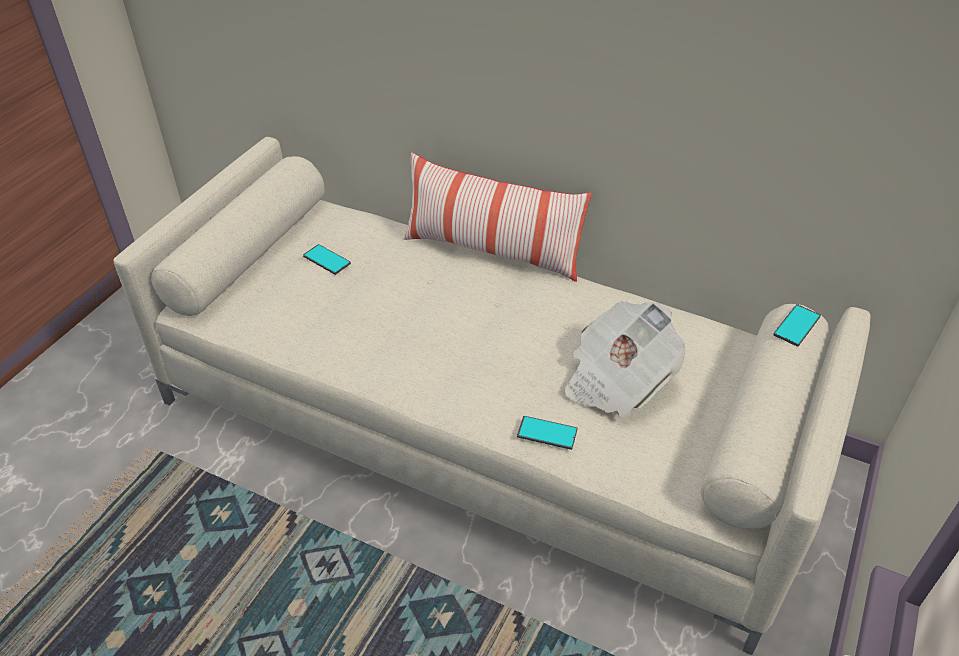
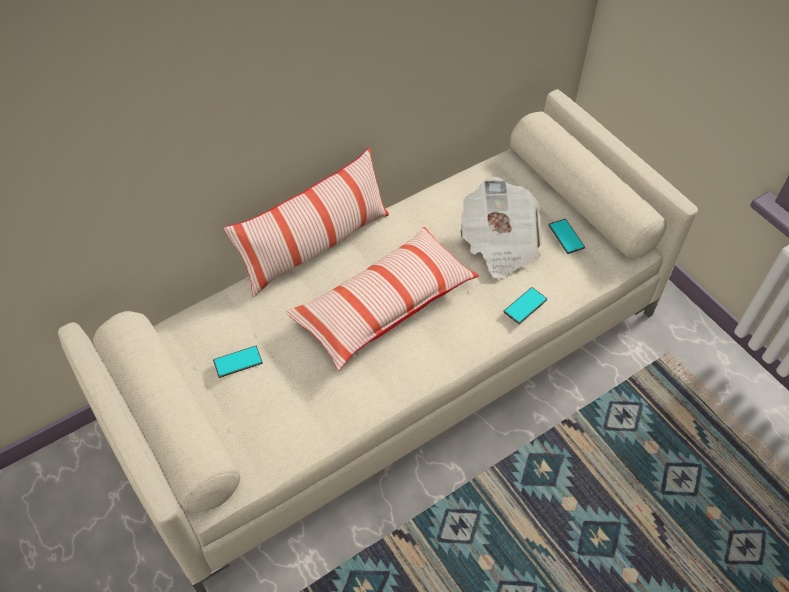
camera: 60 degrees left, 10 degrees up
(460, 325) = (384, 306): none -> pillow
(796, 326) = (547, 127): phone -> phone (566, 236)

